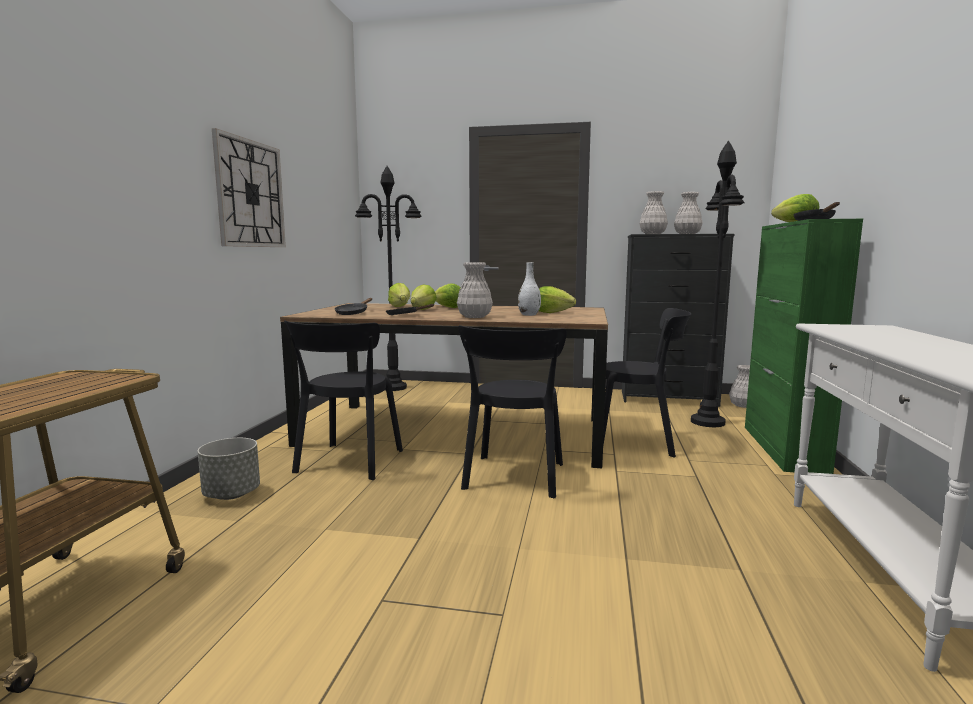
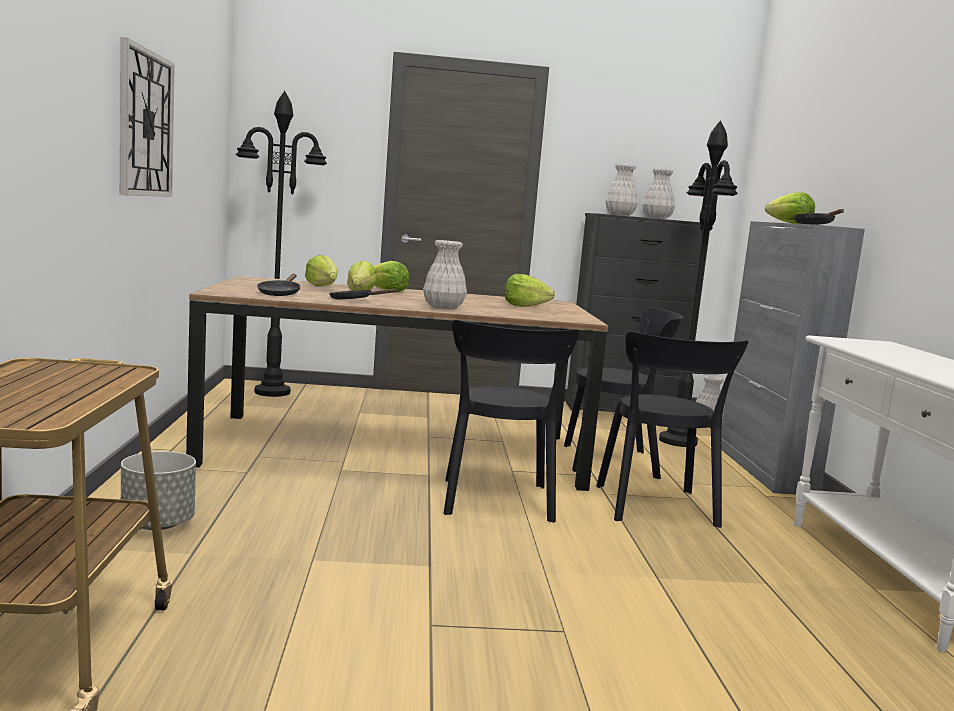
camera: 15 degrees left, 0 degrees up
(347, 463) = (282, 487): black chair -> black chair (656, 508)
(529, 315) = (503, 308): white vase -> none
(783, 448) = (765, 470): green cabinet -> grey cabinet

